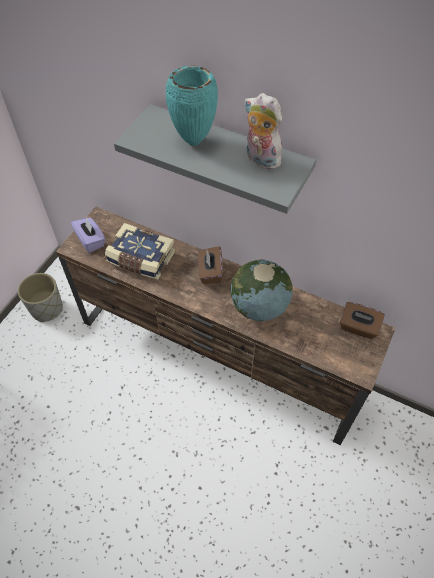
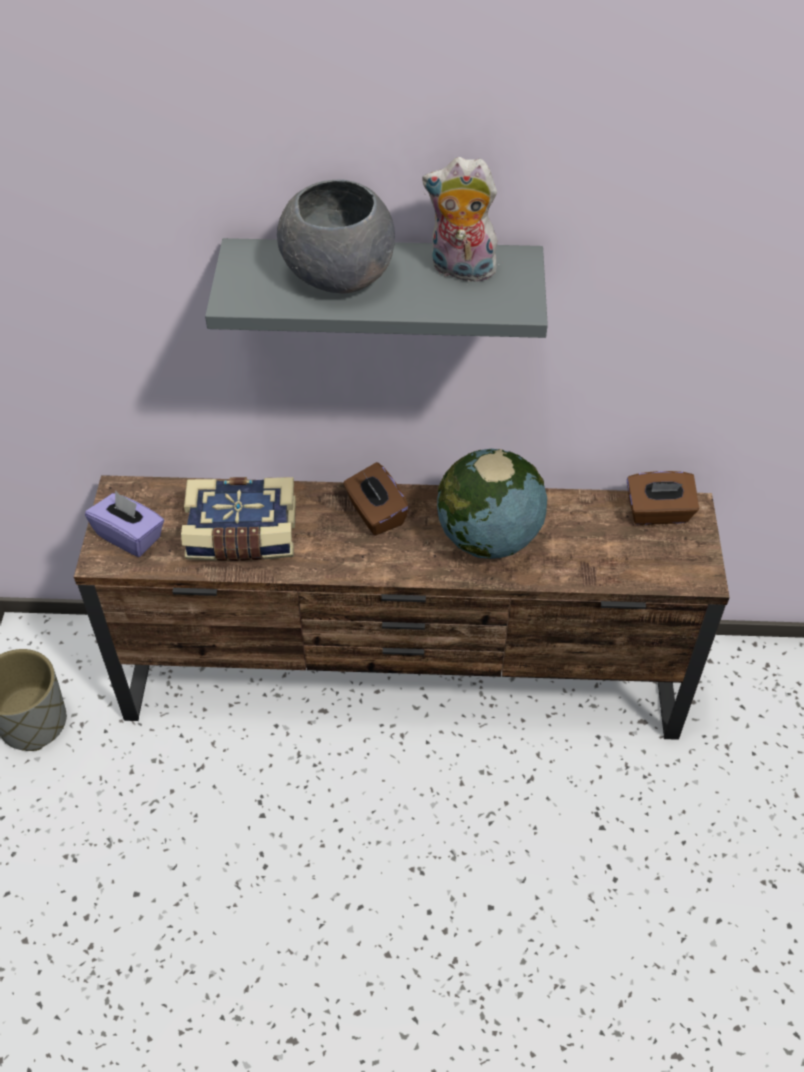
camera: 25 degrees left, 5 degrees down
(194, 141) = (337, 273): turquoise vase -> grey bowl

